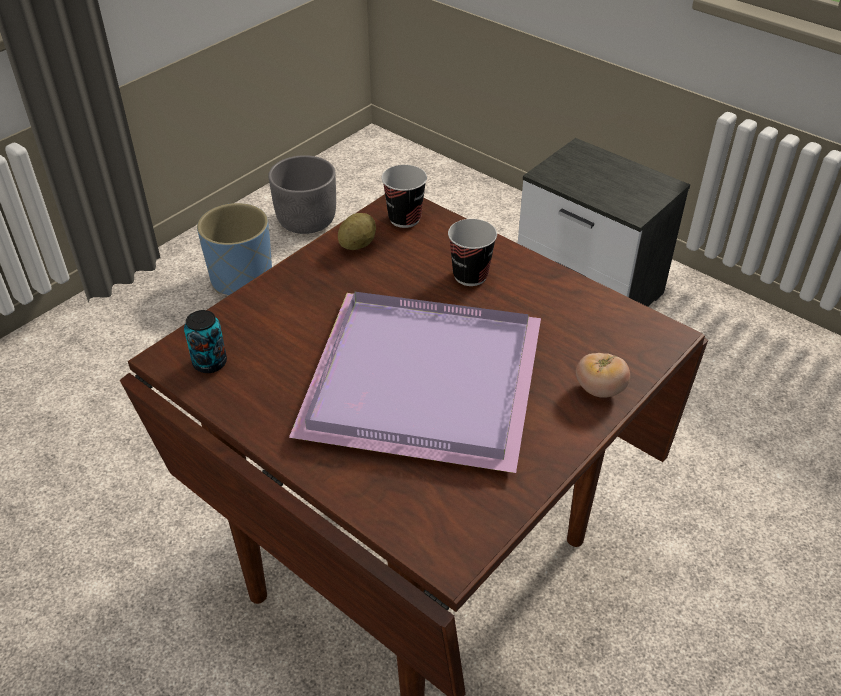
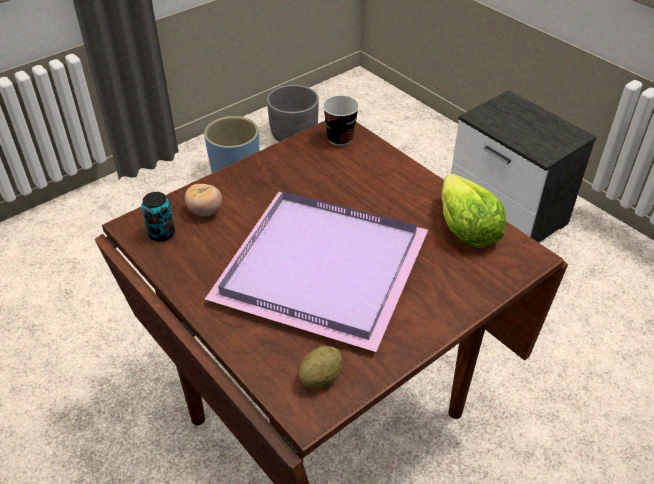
camera: 10 degrees right, 0 degrees up
(357, 245) = (298, 155): potato -> potato (321, 377)
(470, 275) = (381, 189): cup -> none
(582, 311) = (465, 228): none -> lettuce
(599, 389) = (463, 293): tomato -> tomato (205, 211)

